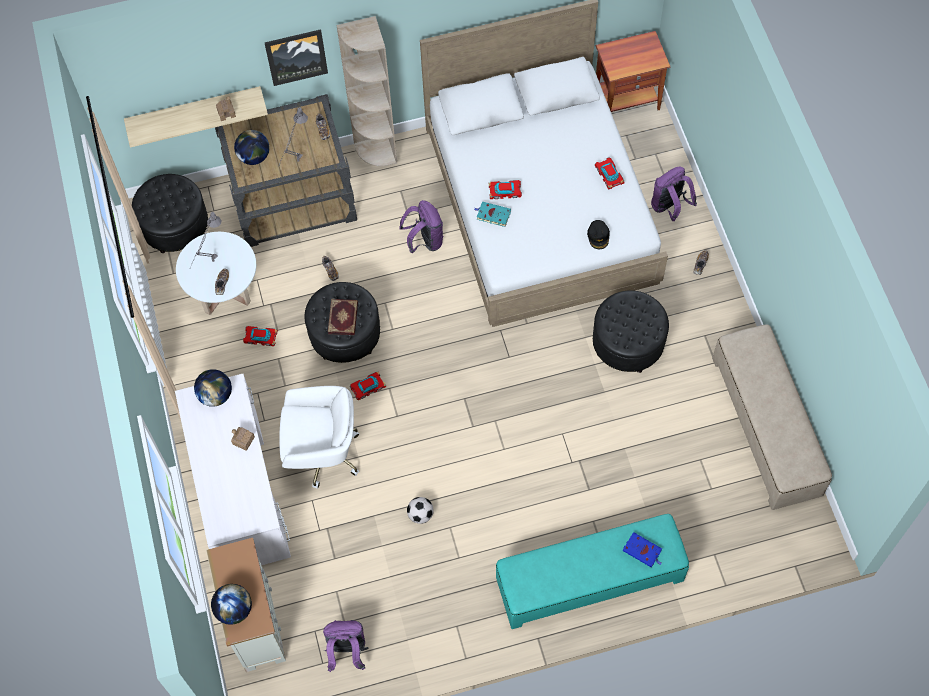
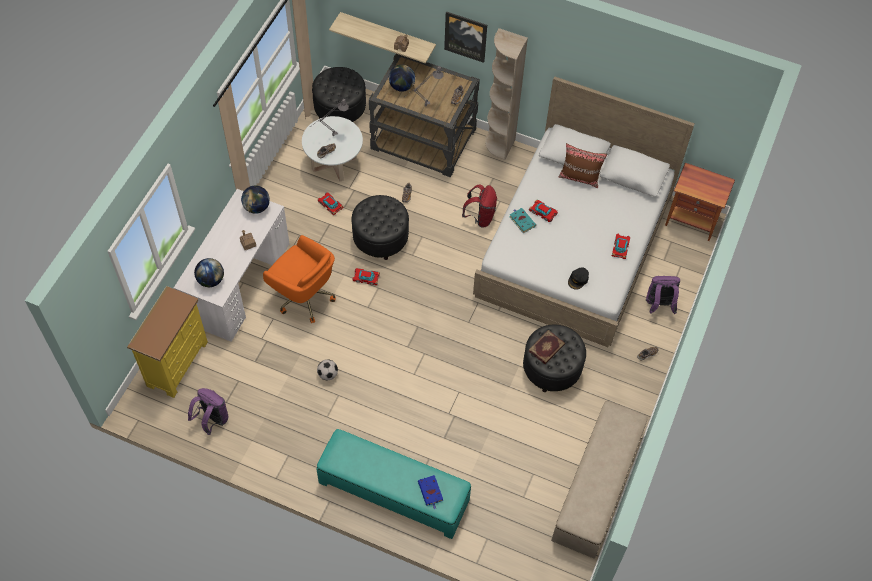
camera: 35 degrees right, 5 degrees down
(234, 609) = (149, 330): globe -> globe (211, 280)
(257, 623) = (178, 364): white dresser -> yellow dresser
(323, 455) = (304, 298): white office chair -> orange office chair
(343, 318) = (378, 221): book -> book (547, 348)
(424, 241) = (480, 217): purple backpack -> red backpack
(508, 130) = (580, 177): none -> brown pillow

